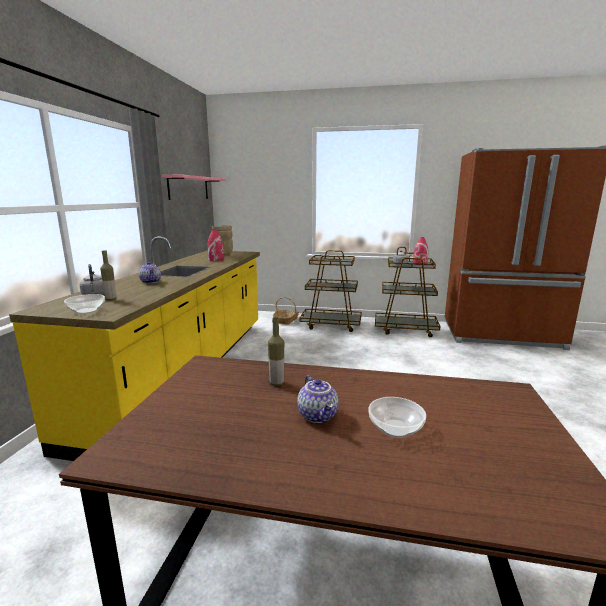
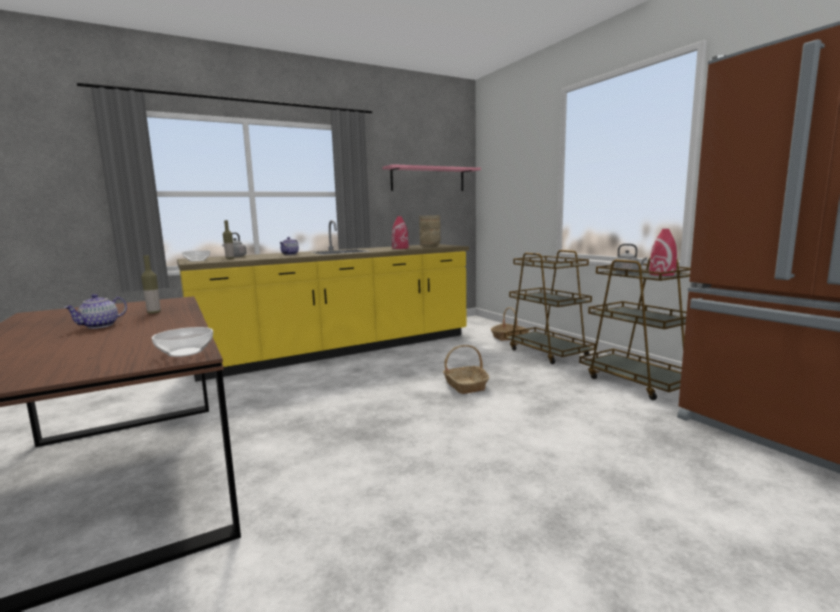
camera: 50 degrees right, 5 degrees down
(346, 363) = (465, 385): none -> basket
(396, 428) = (84, 340): bowl -> bowl (185, 352)

